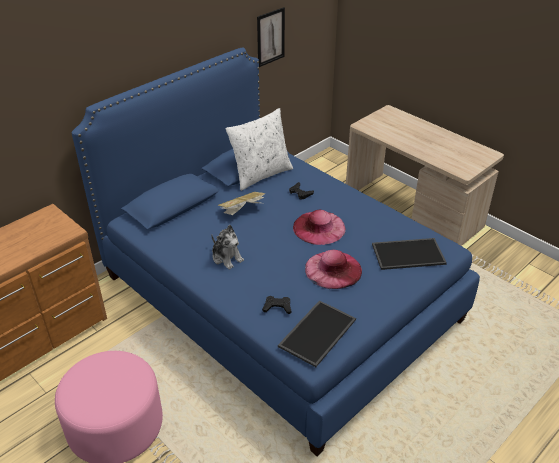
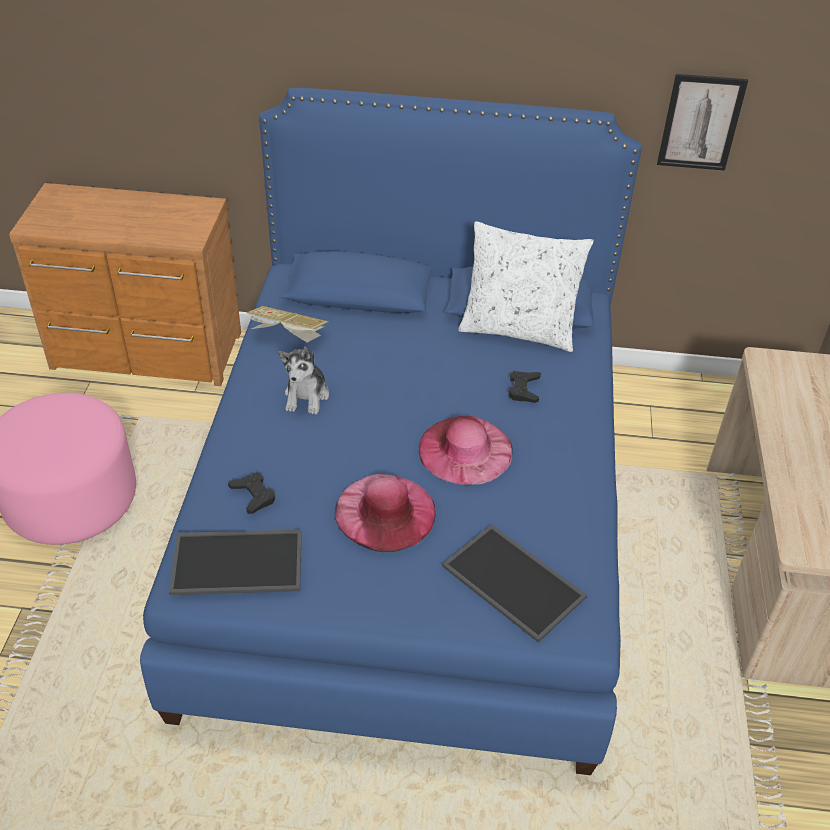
camera: 50 degrees right, 5 degrees up
(242, 210) = (418, 356): book -> book (288, 336)

